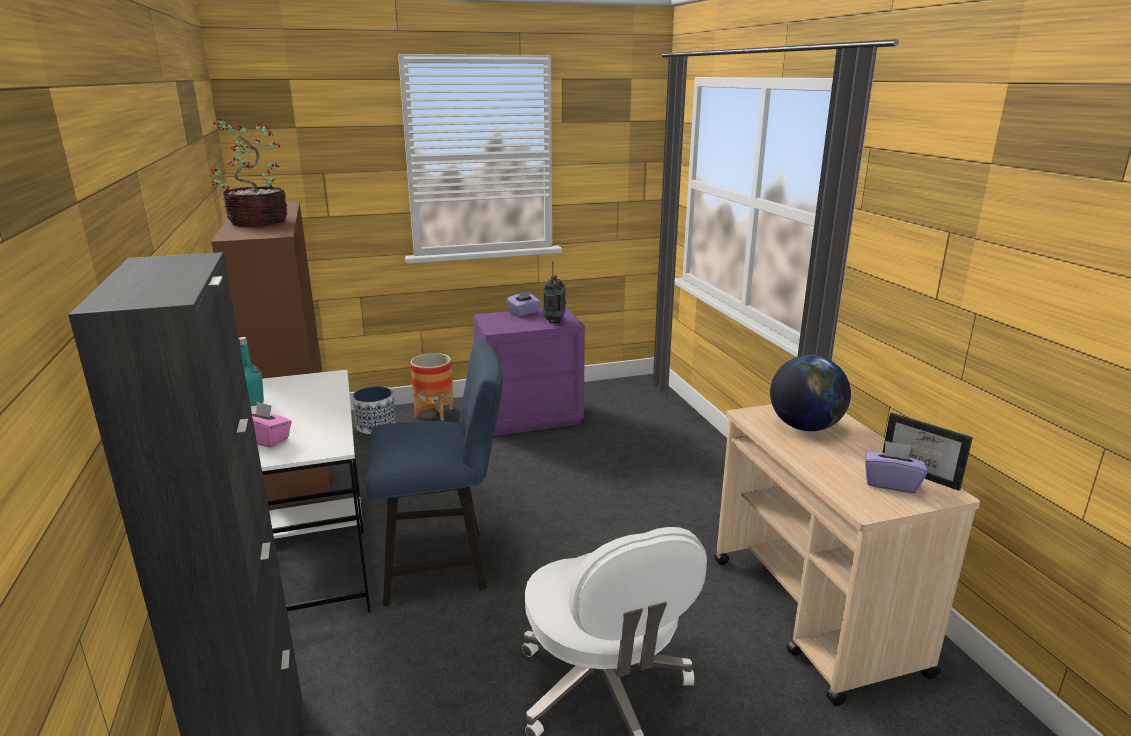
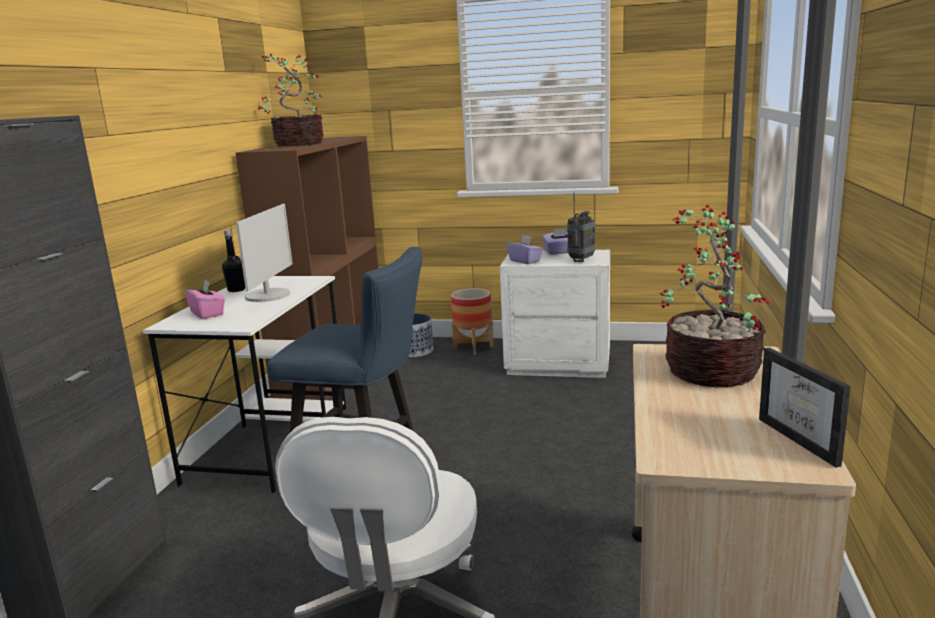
camera: 30 degrees right, 5 degrees down
(253, 402) = (236, 290): turquoise bottle -> black bottle
(306, 405) = (268, 295): none -> monitor
(529, 416) = (558, 363): purple nightstand -> white nightstand
(805, 427) = (709, 370): globe -> potted plant
(890, 483) = (741, 441): purple tissue box -> purple tissue box (525, 261)

